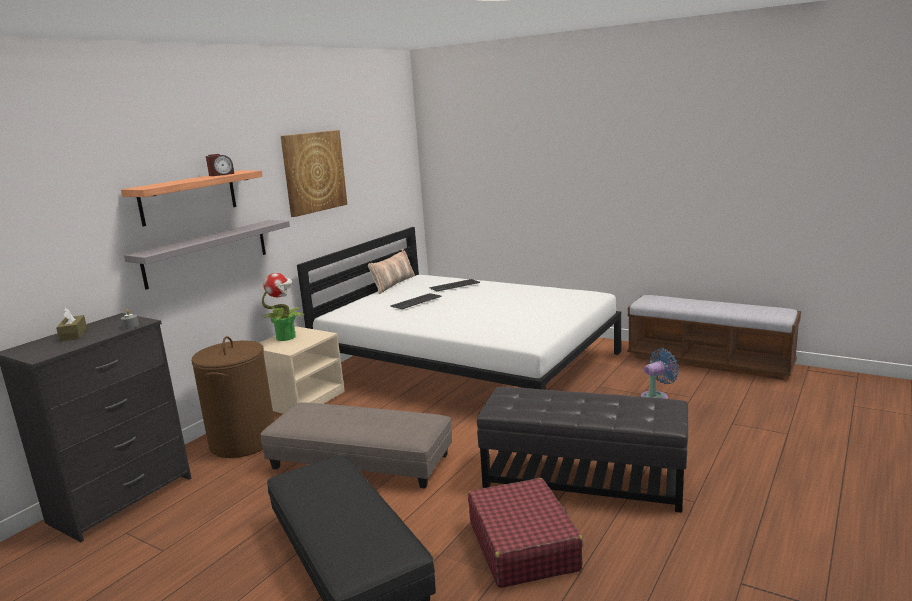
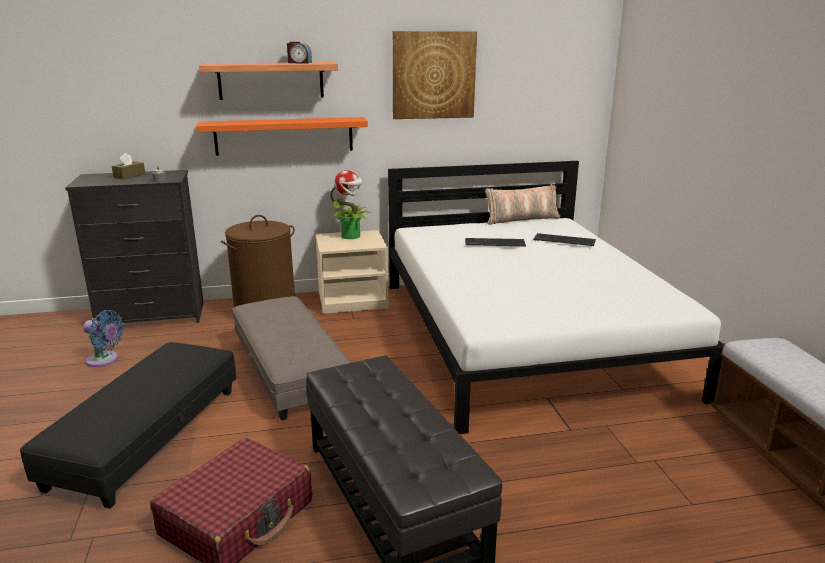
camera: 45 degrees right, 5 degrees up
(207, 253) = (284, 136): grey shelf -> orange shelf
(656, 397) = (646, 477): blue fan -> blue fan (105, 360)

